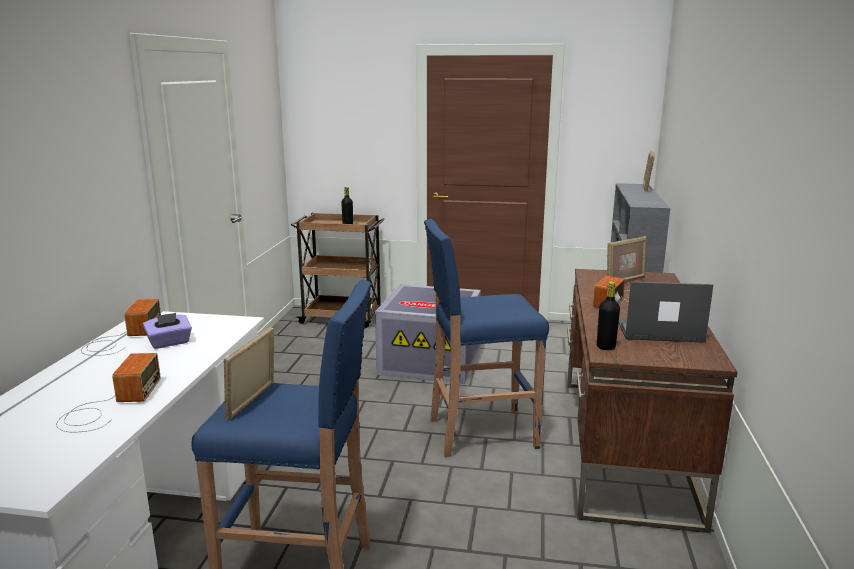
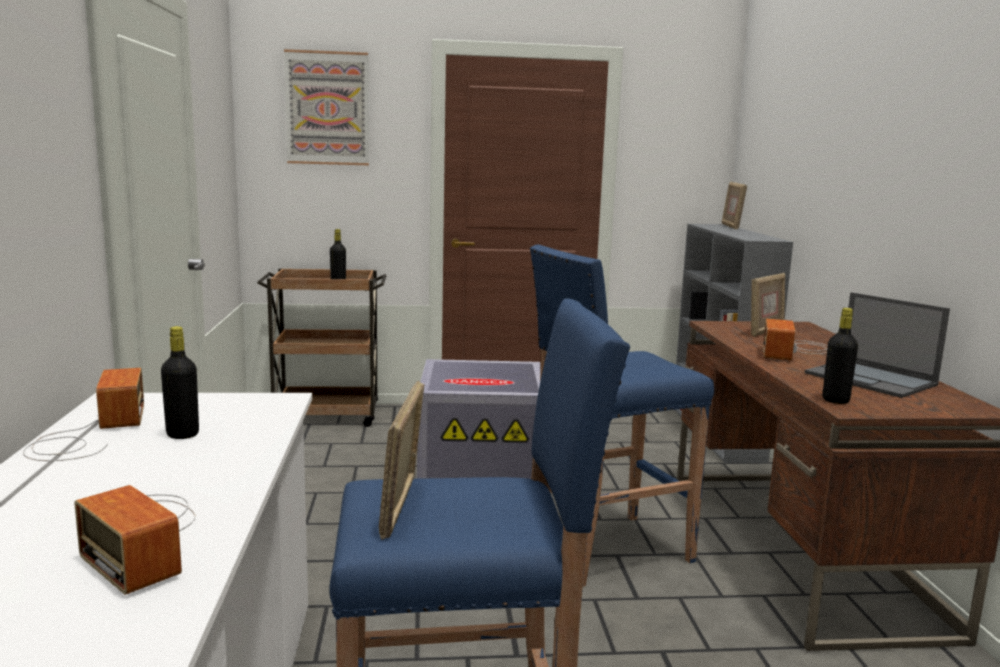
camera: 15 degrees left, 5 degrees down
(109, 405) = (143, 535): radio -> radio turned 150 degrees clockwise
(169, 343) = (182, 434): purple tissue box -> black bottle
(343, 98) = (327, 108): none -> picture
(657, 330) = (871, 379): laptop -> laptop turned 120 degrees counterclockwise

